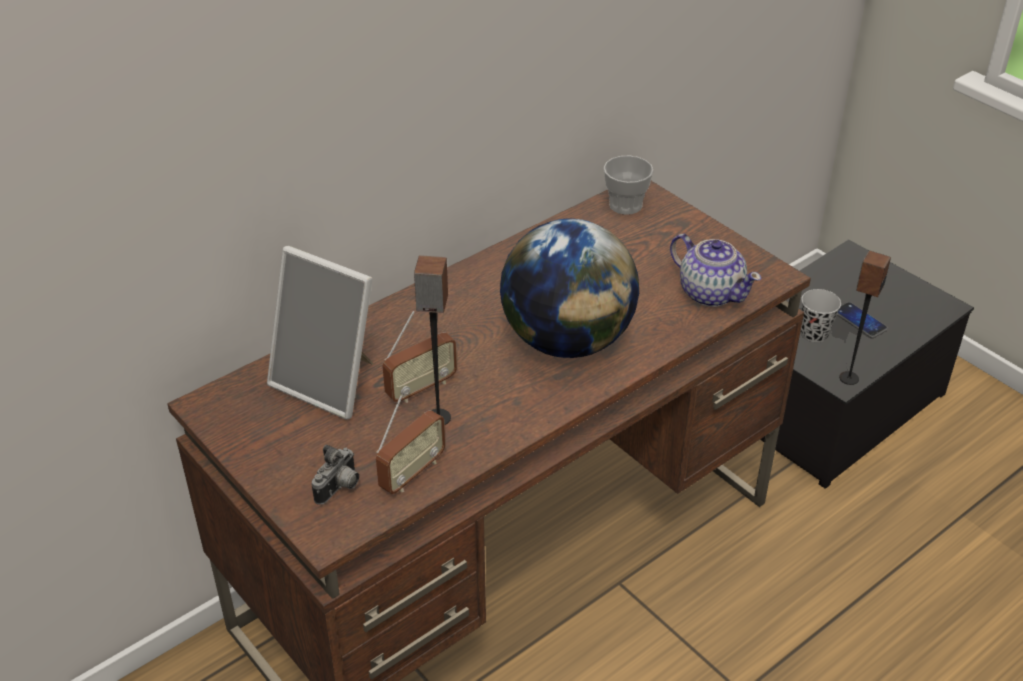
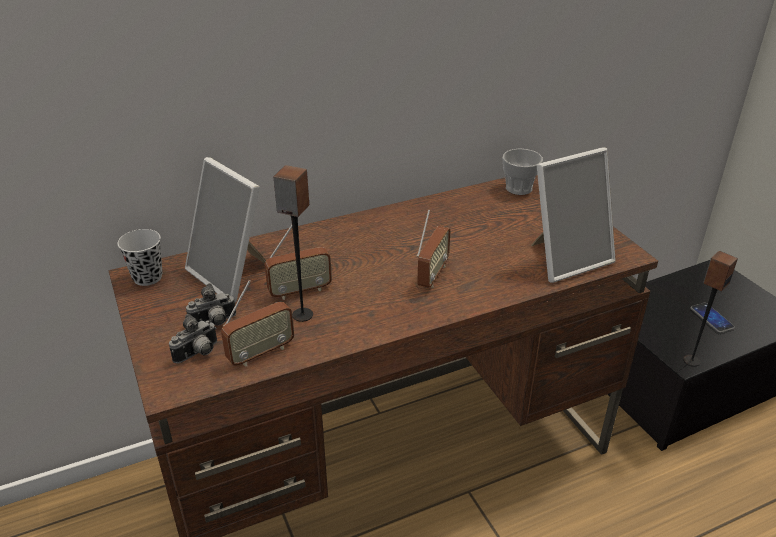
camera: 15 degrees right, 5 degrees down
(338, 447) = (214, 323): none -> camera
(567, 340) = (432, 275): globe -> radio
(710, 292) = (566, 258): teapot -> picture frame
(814, 334) = (670, 322): black cup -> black cup (147, 277)

